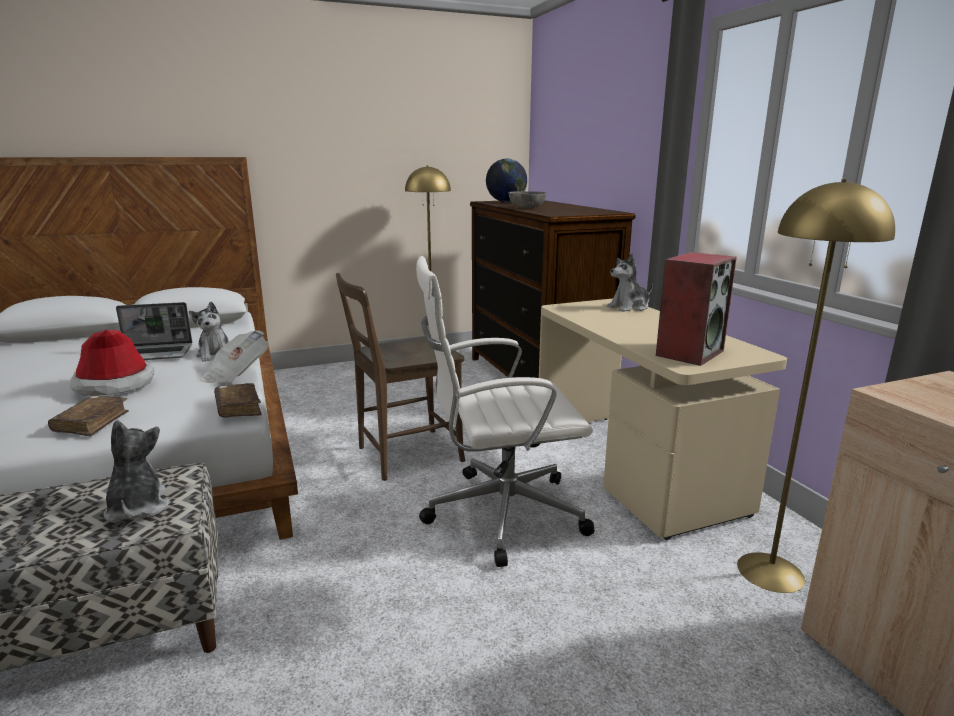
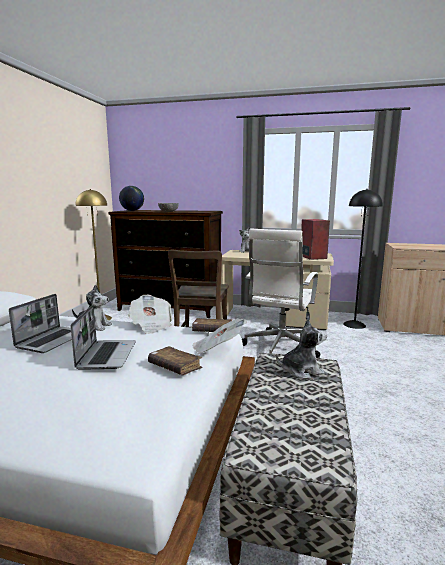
camera: 55 degrees left, 5 degrees down
(114, 384) = (106, 355): hat -> laptop
(137, 508) = (301, 371): plush toy -> plush toy turned 150 degrees clockwise
(161, 428) = (217, 349): none -> newspaper
(770, 571) = (354, 324): yellow floor lamp -> black floor lamp

